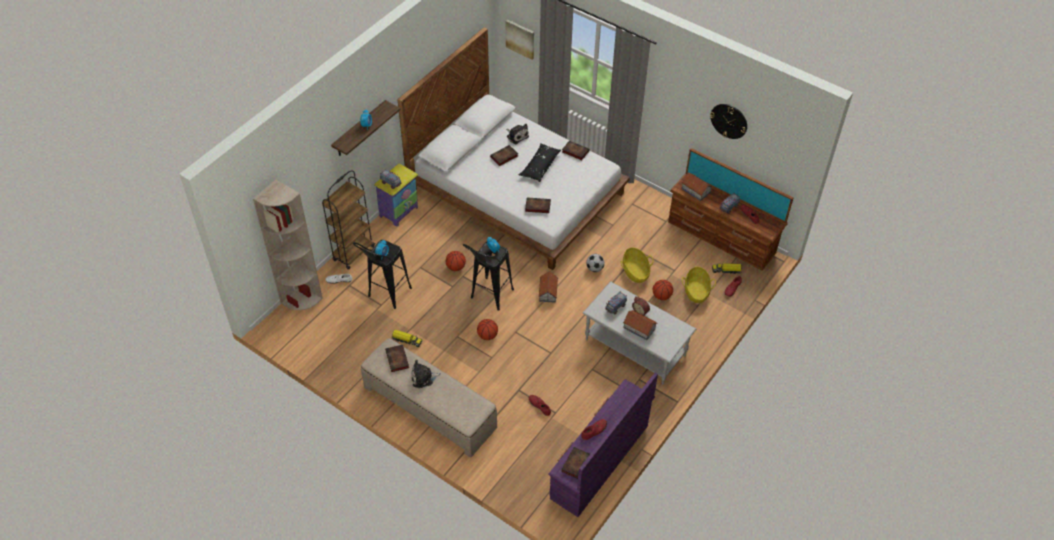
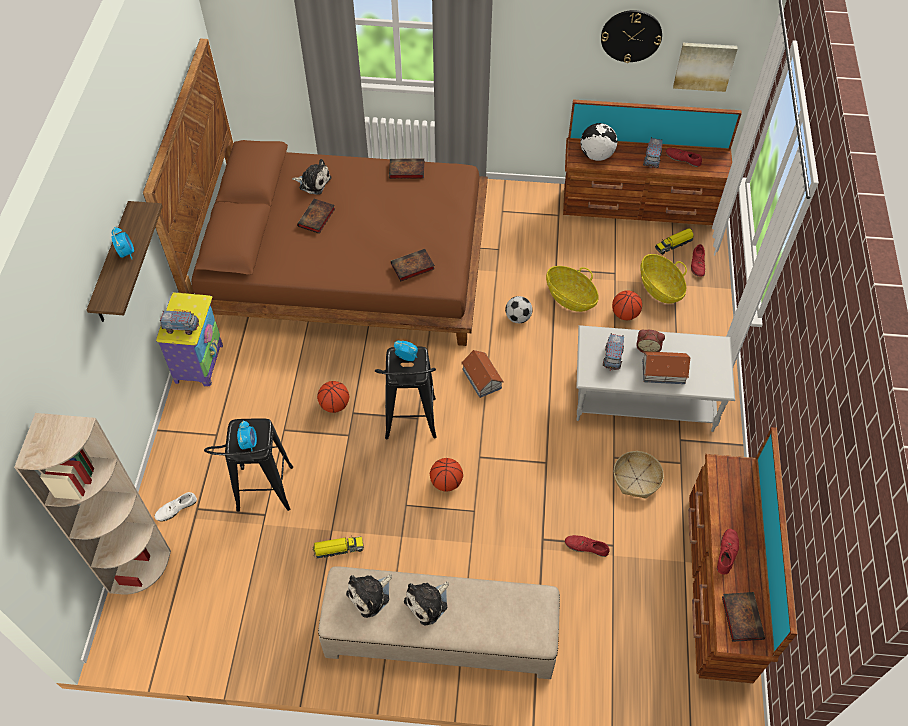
camera: 30 degrees left, 5 degrees up
(353, 253) = (171, 457): brown cart -> none
(397, 360) = (370, 595): book -> plush toy
(517, 192) = (346, 260): white bed -> brown bed
(520, 38) = (258, 38): picture -> picture (704, 66)
(540, 166) = (374, 210): black pillow -> none
(596, 386) = (636, 479): none -> basket
(598, 463) = (718, 587): purple dresser -> brown dresser
(695, 190) = (596, 155): toy house -> globe

